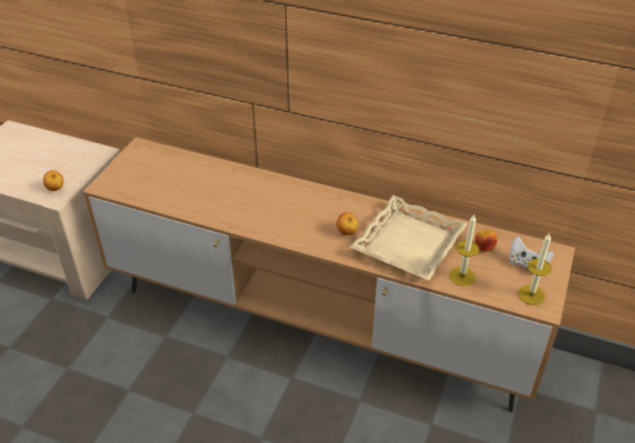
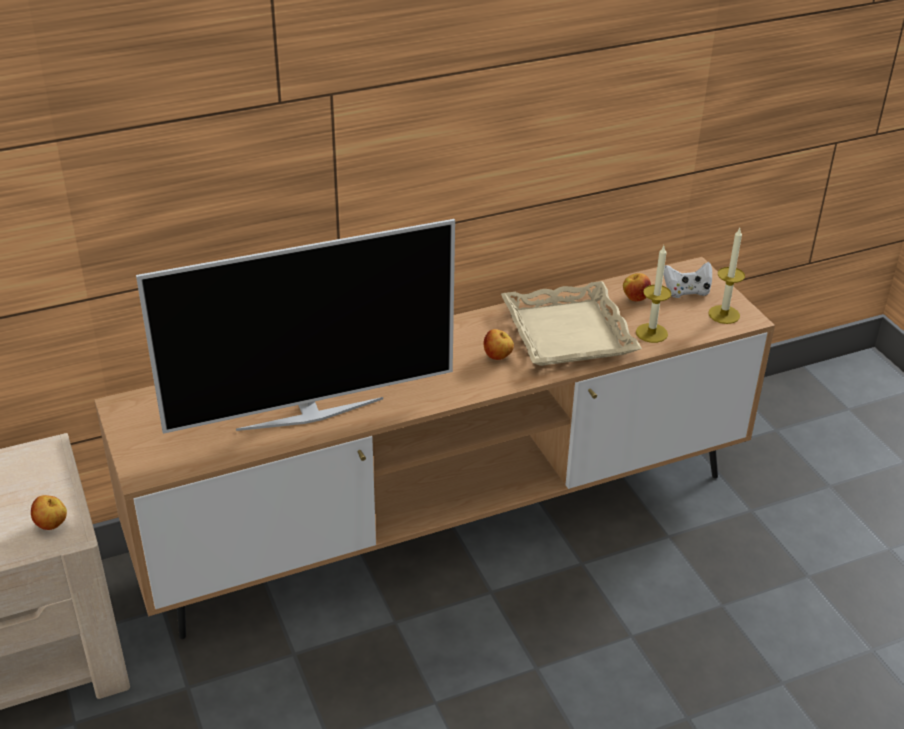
camera: 45 degrees left, 5 degrees down
(210, 203) = (310, 413): none -> television

